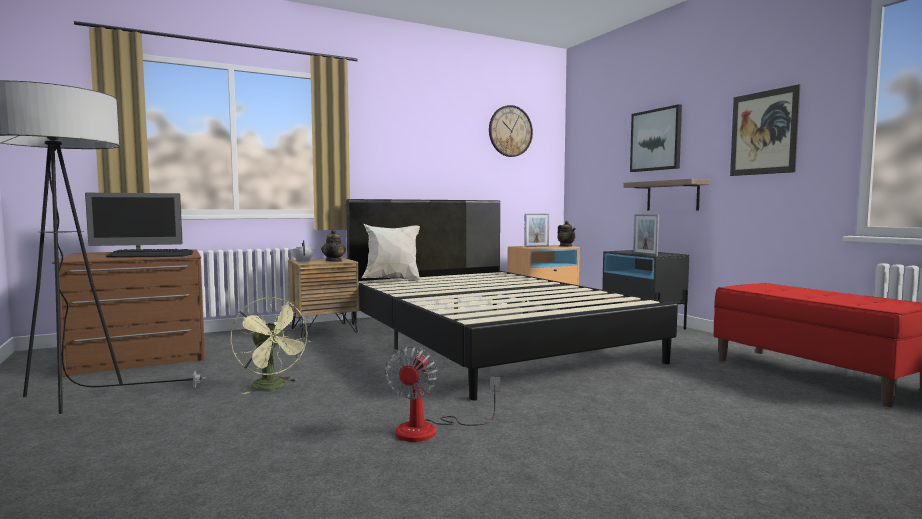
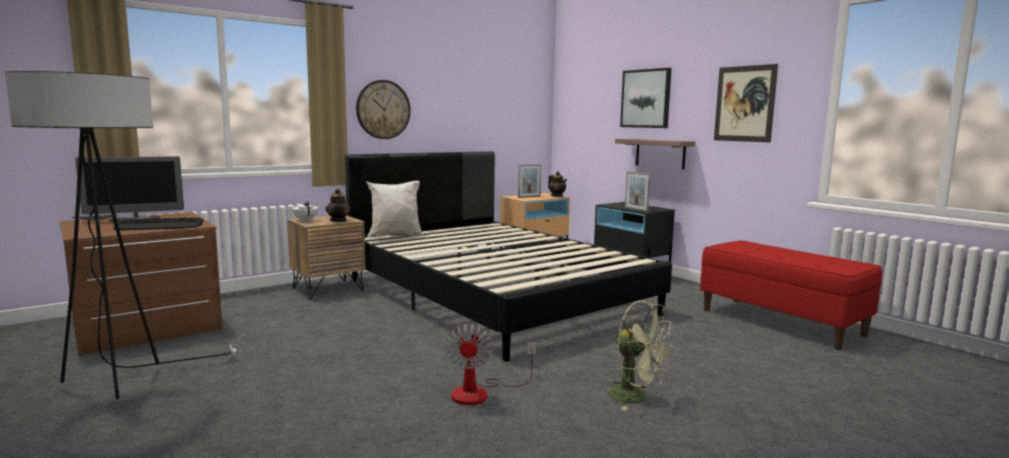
camera: 10 degrees left, 5 degrees up
(273, 387) = (312, 357): green fan -> green fan (636, 397)
(510, 131) = (502, 79): wall clock -> wall clock (383, 109)

